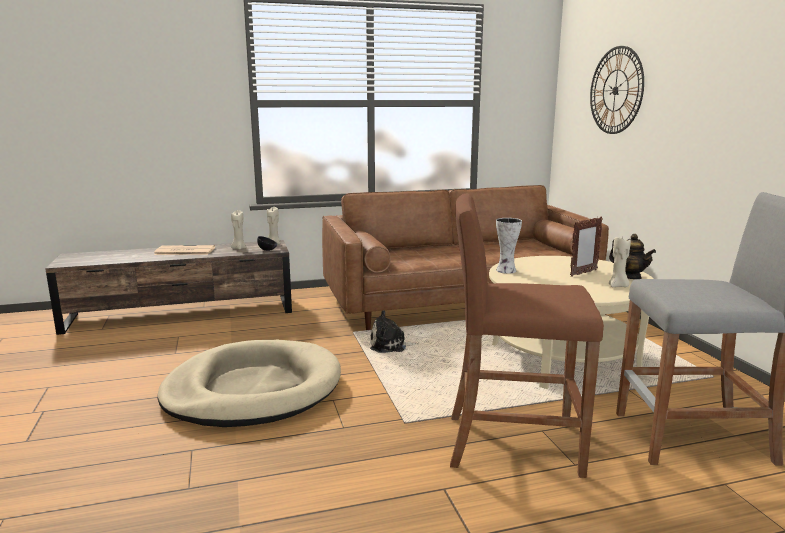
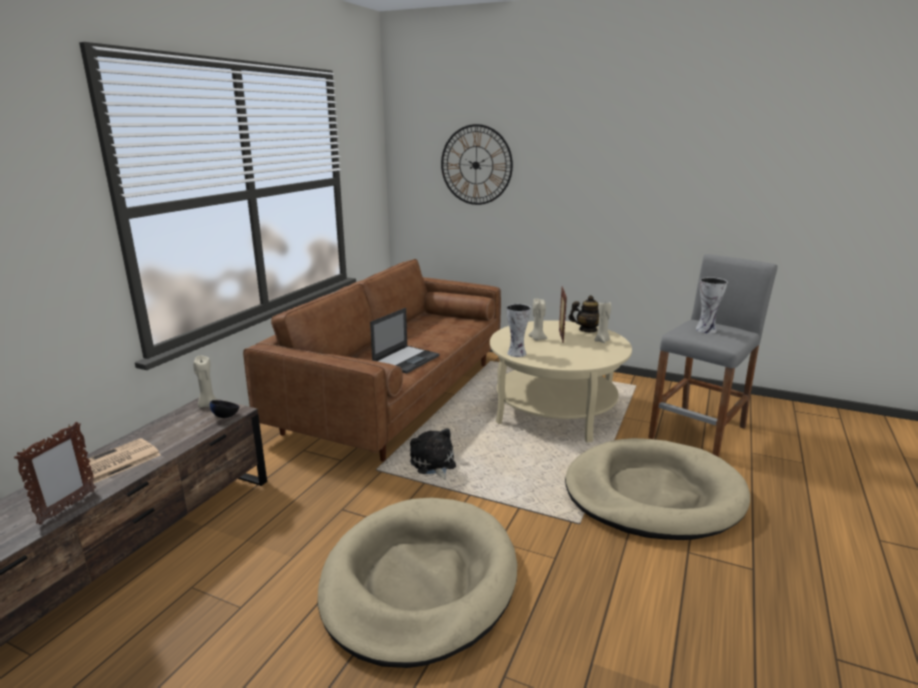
camera: 50 degrees left, 5 degrees up
(141, 258) = (67, 507): none -> picture frame
(239, 248) = (180, 429): beige candle -> beige candle (537, 339)
(390, 345) = (433, 465): plush toy -> plush toy turned 120 degrees clockwise
(435, 258) = (406, 359): none -> laptop
(512, 444) = (652, 494): brown stool -> beige dog bed
(693, 286) = (706, 330): none -> vase

